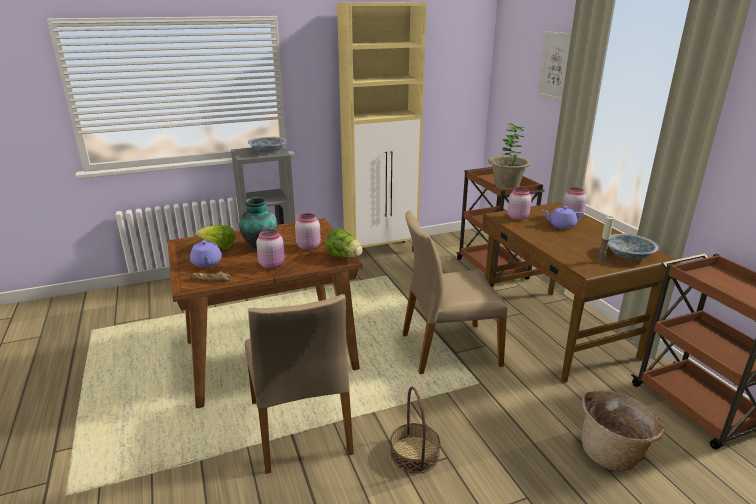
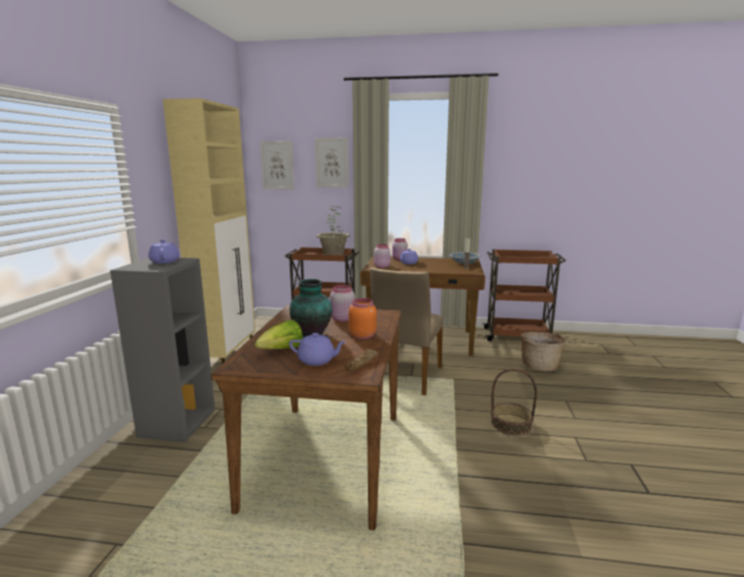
camera: 60 degrees left, 10 degrees down
(268, 151) = (165, 261): bowl -> purple teapot
(272, 265) = (362, 336): pink jar -> orange jar
(302, 427) = (450, 466): beige chair -> none
(344, 257) = (381, 312): lettuce -> none
(512, 62) = (277, 165): none -> picture

